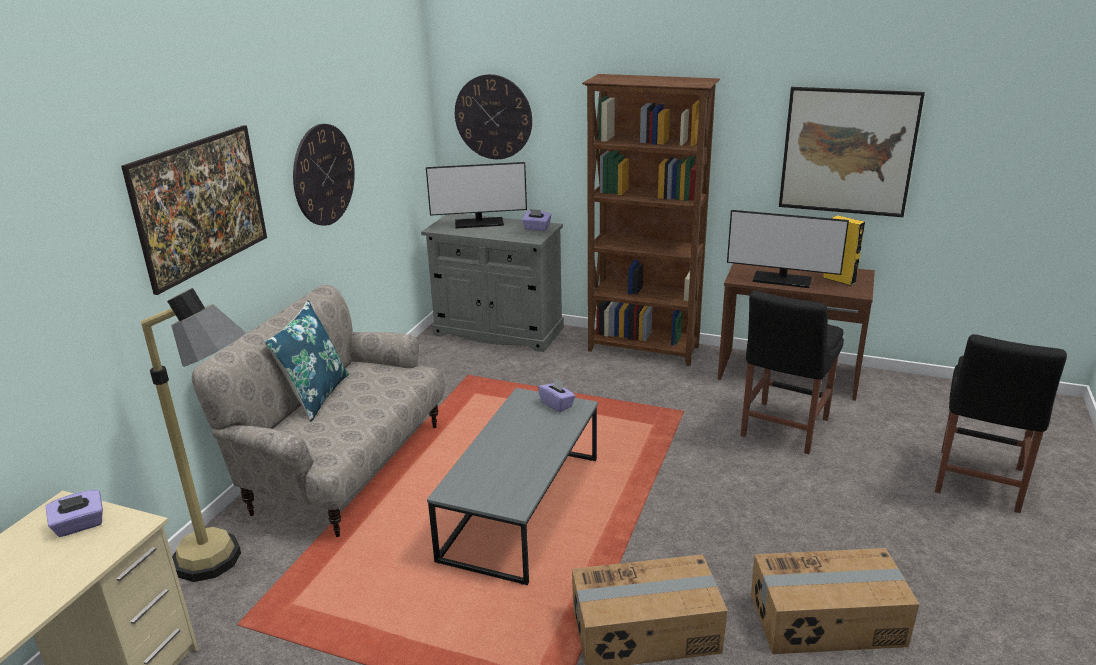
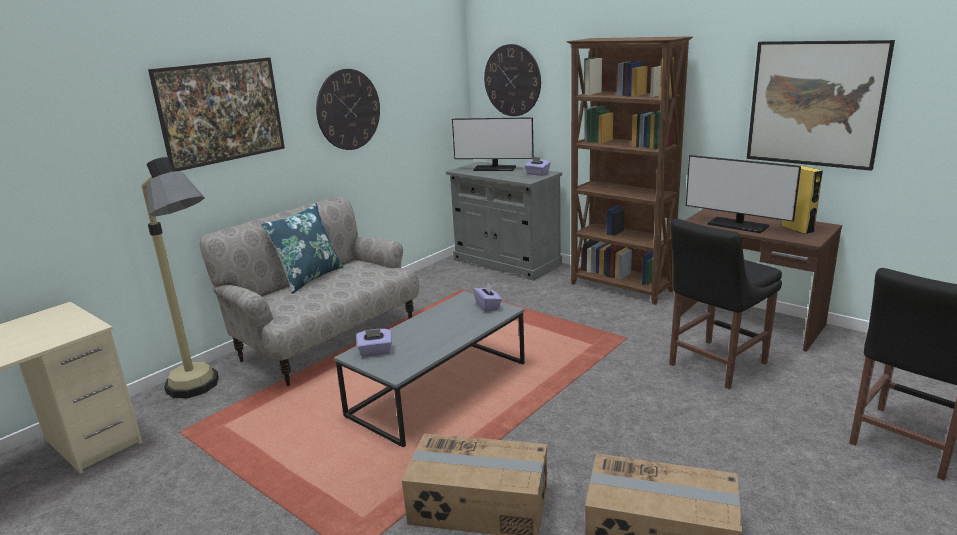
camera: 20 degrees right, 5 degrees down
(80, 525) = (57, 322): purple tissue box -> purple tissue box (375, 352)

